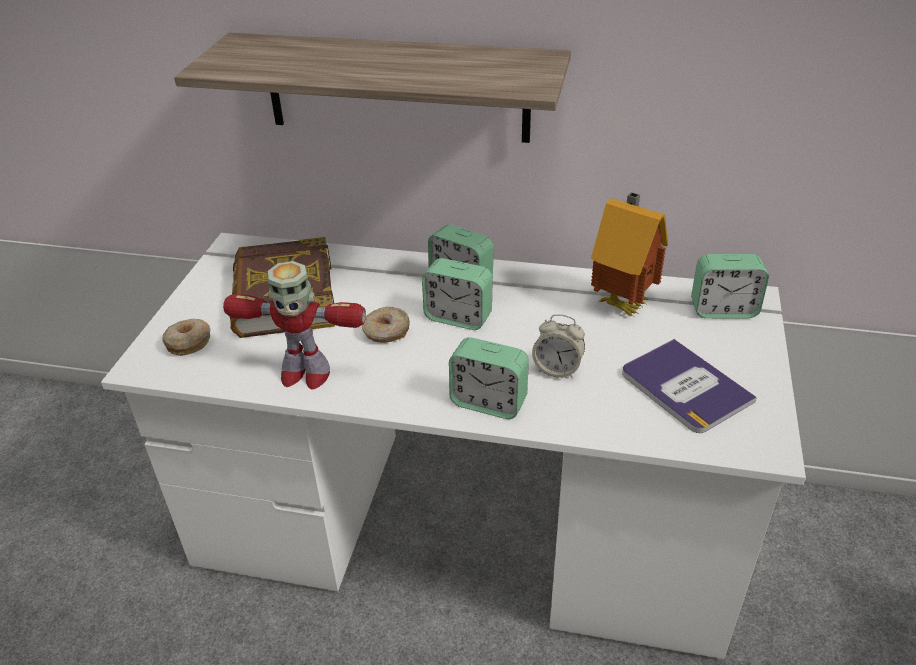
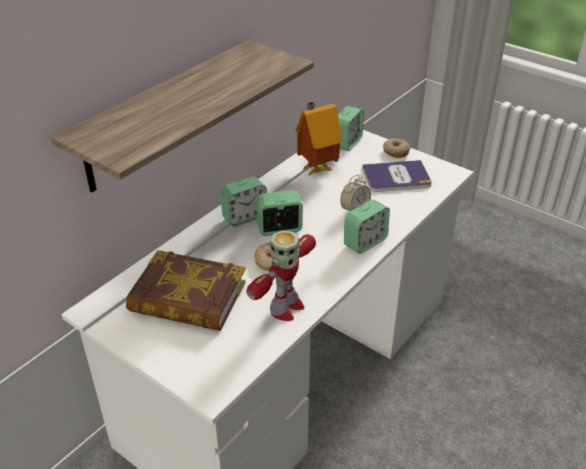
camera: 65 degrees left, 0 degrees up
(188, 342) = (203, 359): donut -> donut (395, 152)
(458, 317) = (279, 229): alarm clock -> alarm clock turned 150 degrees counterclockwise

